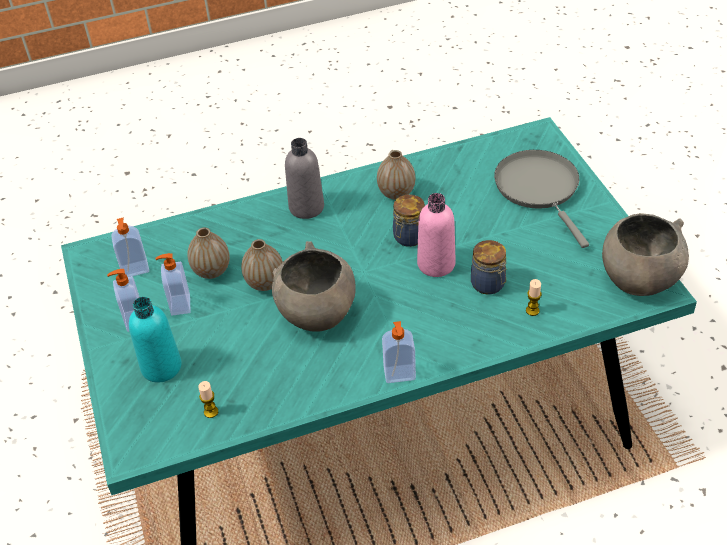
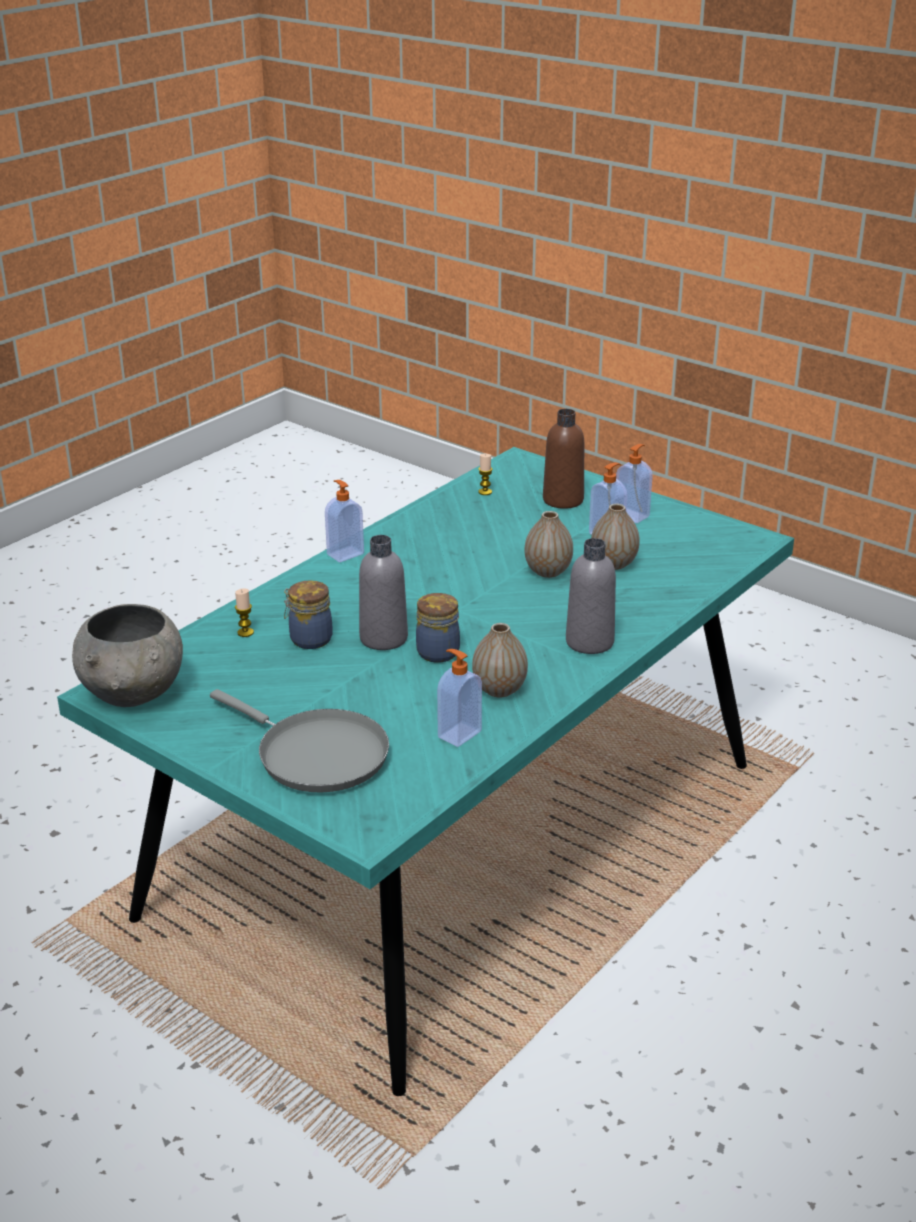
camera: 145 degrees right, 15 degrees down
(135, 270) = (689, 543): soap dispenser -> soap dispenser (458, 734)
(161, 367) = (563, 500): turquoise bottle -> brown bottle
(316, 314) = (467, 566): grey bowl -> none
(436, 264) = (383, 638): pink bottle -> grey bottle

